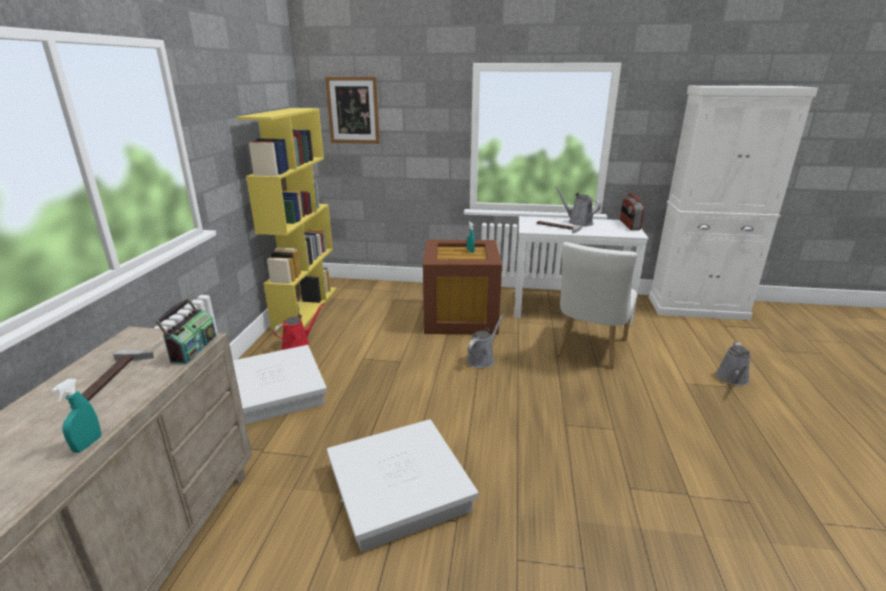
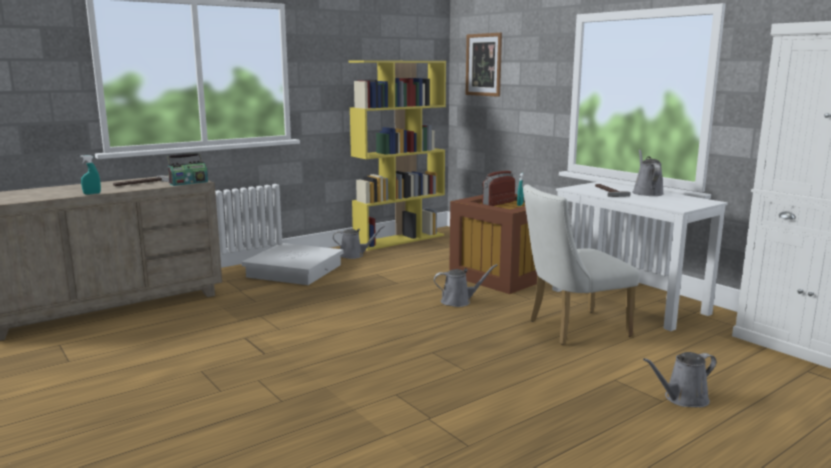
camera: 45 degrees right, 10 degrees down
(298, 344) = (354, 255): red watering can -> grey watering can
(399, 488) = (267, 330): white storage box -> none
(629, 225) = (700, 203): radio -> radio (498, 203)

